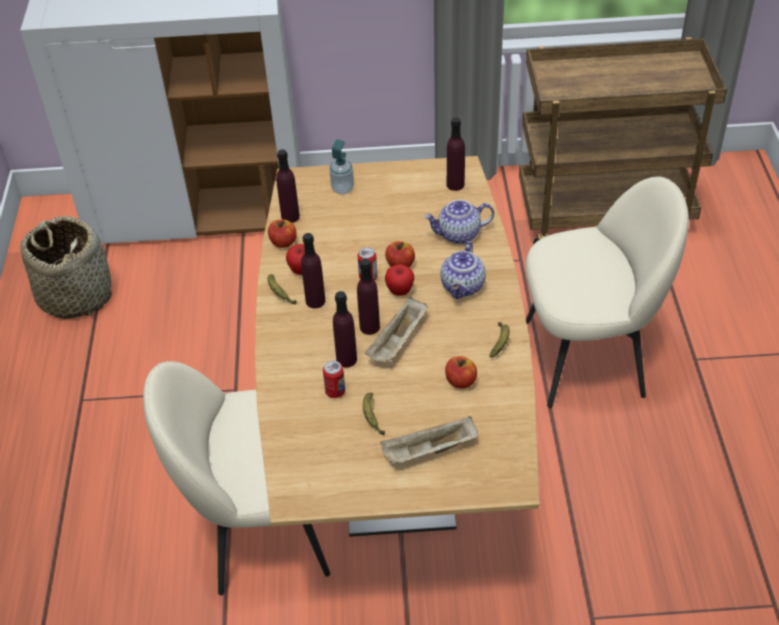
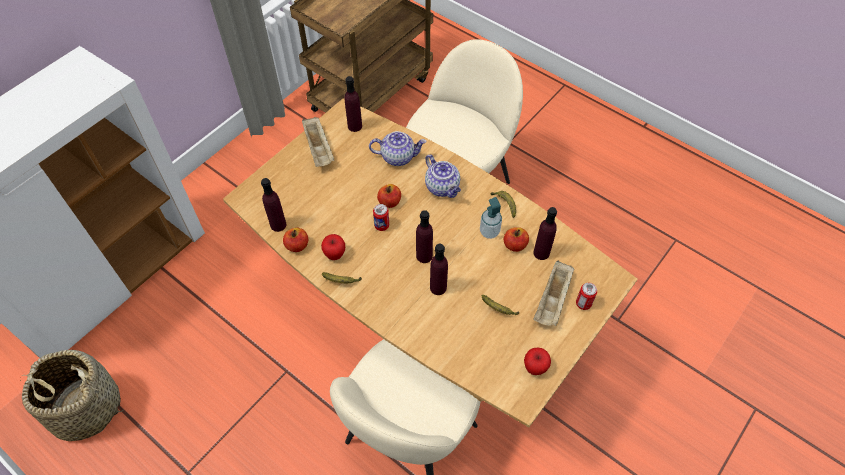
camera: 50 degrees left, 10 degrees up
(315, 301) = (370, 267): purple bottle -> purple bottle (541, 253)
(335, 391) = (458, 313): can -> can (583, 303)
(342, 189) = (288, 180): soap dispenser -> soap dispenser (489, 232)
(398, 341) = (452, 251): beige tray -> beige tray (319, 149)
(400, 291) = (412, 219): apple -> apple (534, 368)
(458, 234) = (398, 157): teapot -> teapot turned 120 degrees counterclockwise

